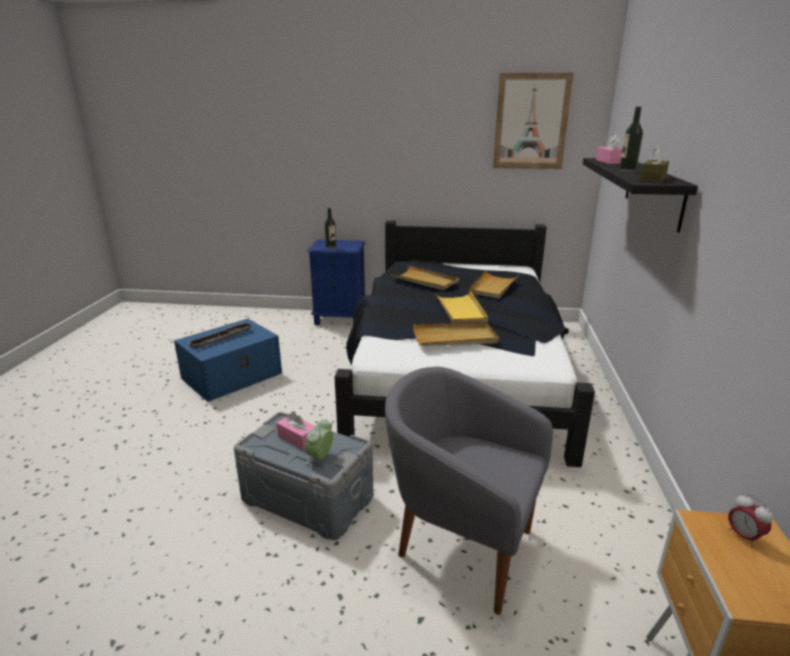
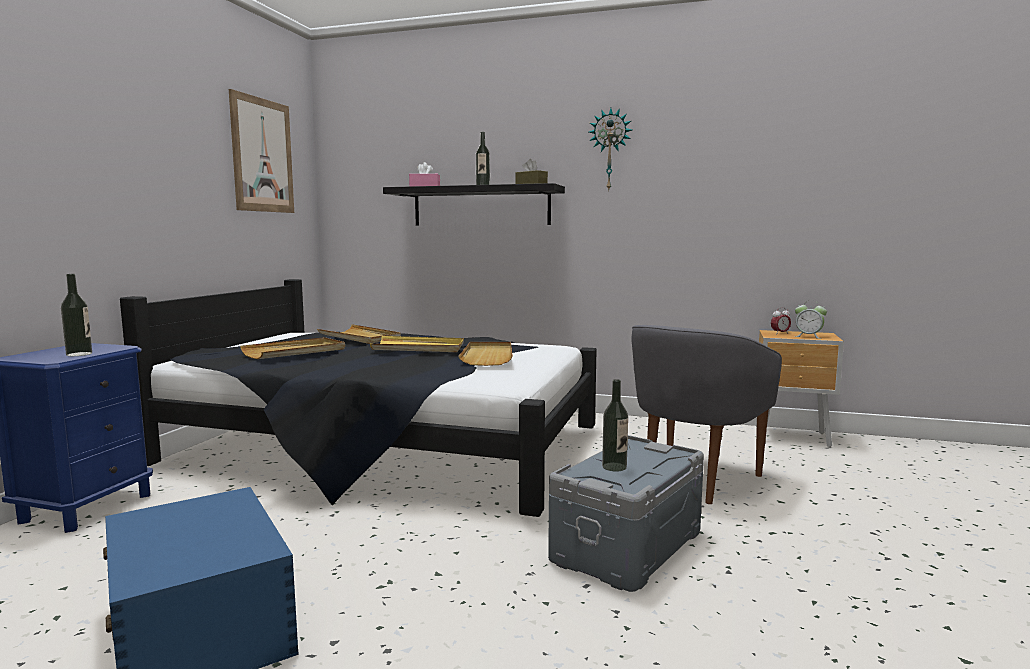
camera: 80 degrees left, 15 degrees down
(222, 338) = (189, 538): tray -> none
(297, 438) = (614, 467): pink tissue box -> bottle
(320, 457) = (654, 457): alarm clock -> alarm clock (808, 336)
(739, 142) = (610, 150): none -> wall clock

